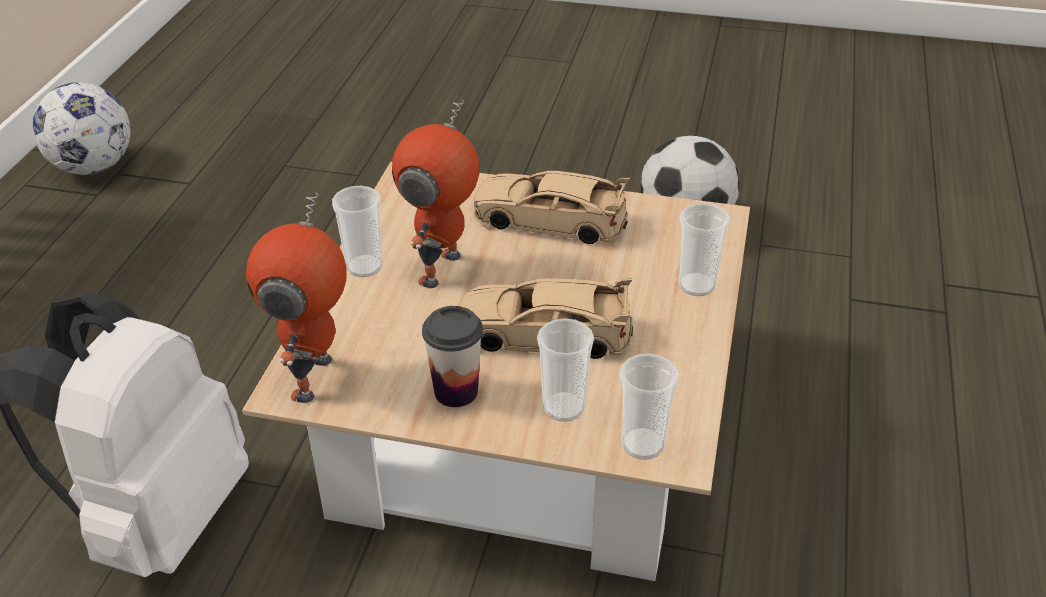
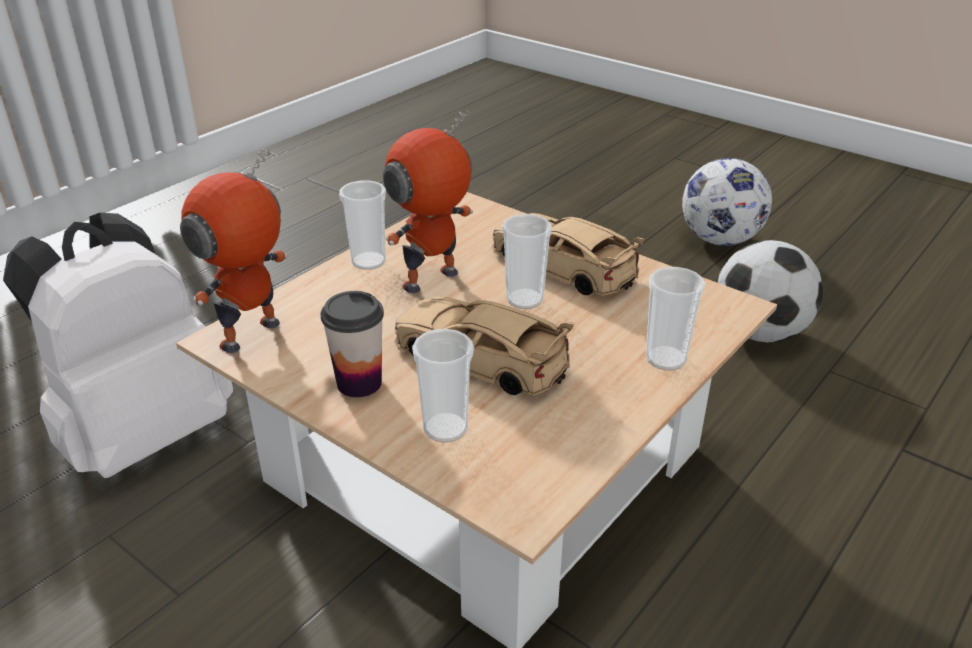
camera: 25 degrees right, 5 degrees down
(93, 167) = (292, 170): football -> football (719, 240)
(643, 444) = (495, 488): cup -> cup (524, 299)

